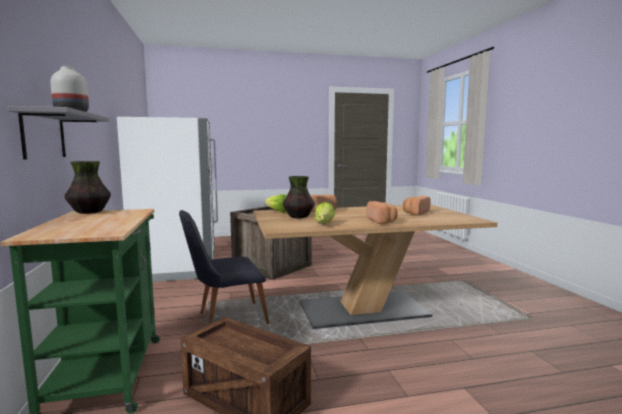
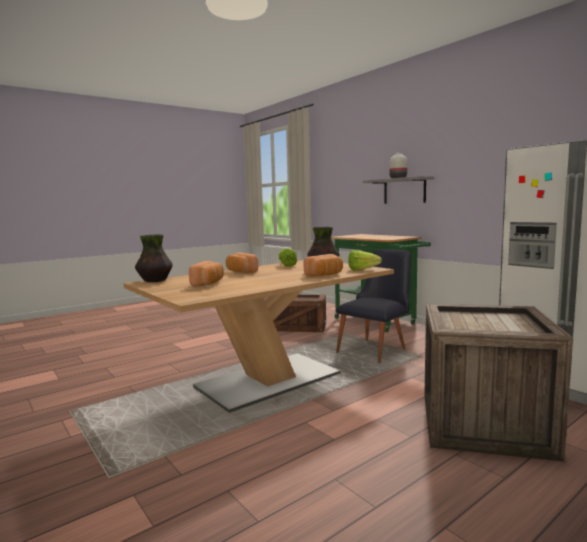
camera: 155 degrees right, 0 degrees up
(89, 212) = (405, 237): vase -> vase (155, 281)

